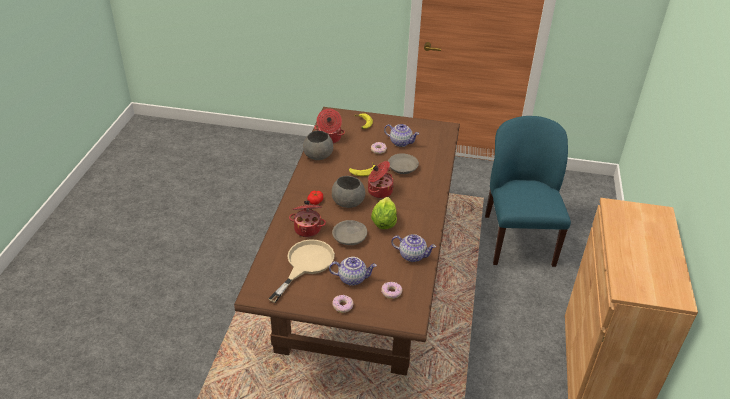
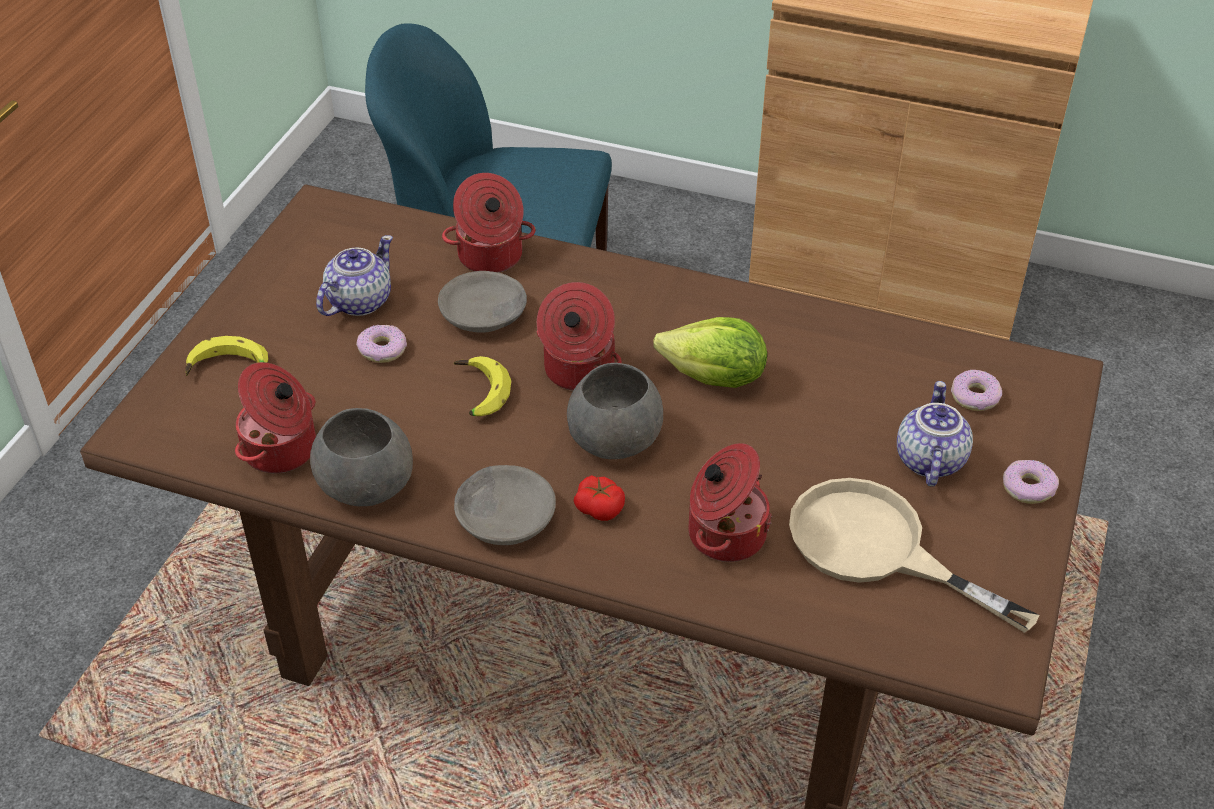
camera: 80 degrees left, 5 degrees up
(350, 237) = (768, 449): grey bowl -> grey bowl (505, 516)
(412, 255) = (843, 345): teapot -> none
(434, 166) = (490, 257): none -> cooking pot

